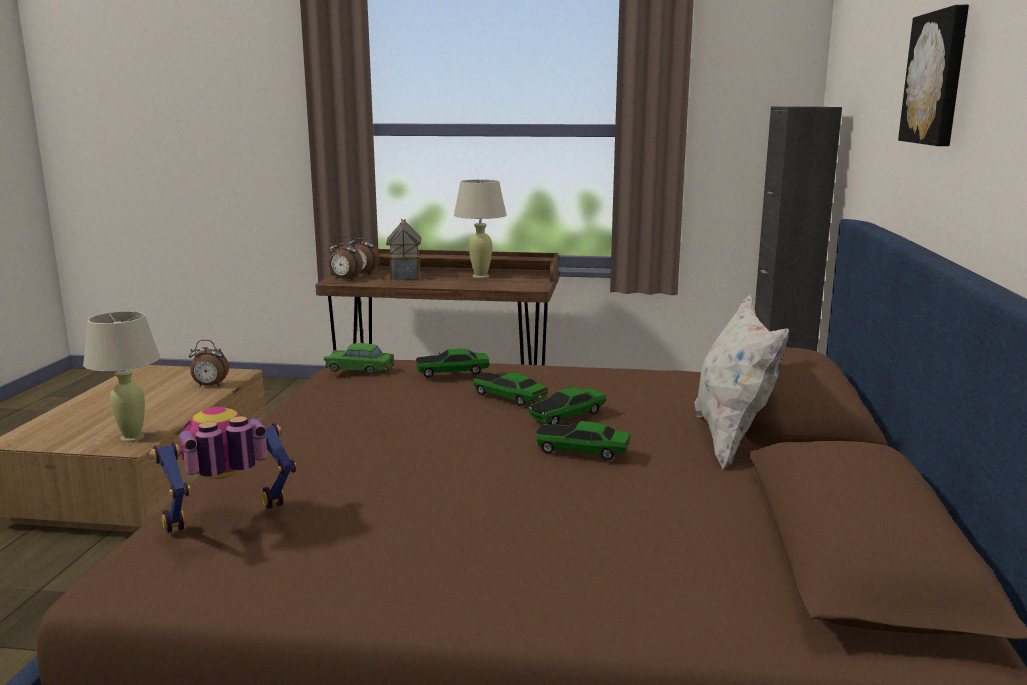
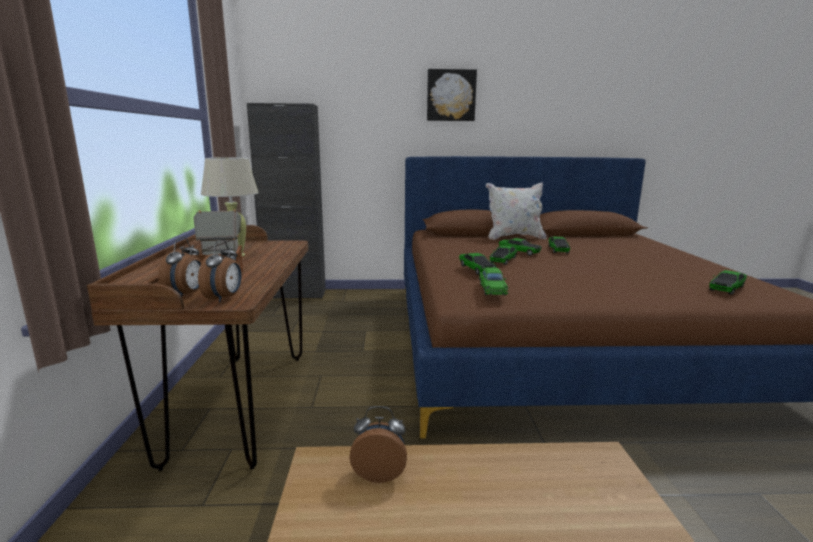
camera: 100 degrees left, 0 degrees up
(132, 437) = (584, 469): beige table lamp -> none
(209, 386) = (379, 472): alarm clock -> alarm clock turned 75 degrees counterclockwise
(228, 524) = (727, 288): toy robot -> toy car

